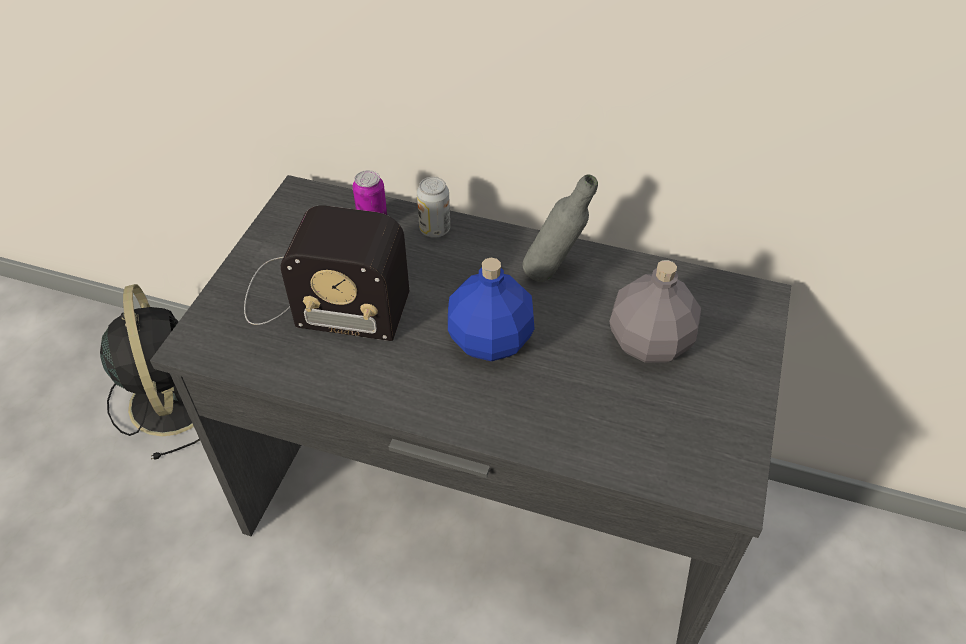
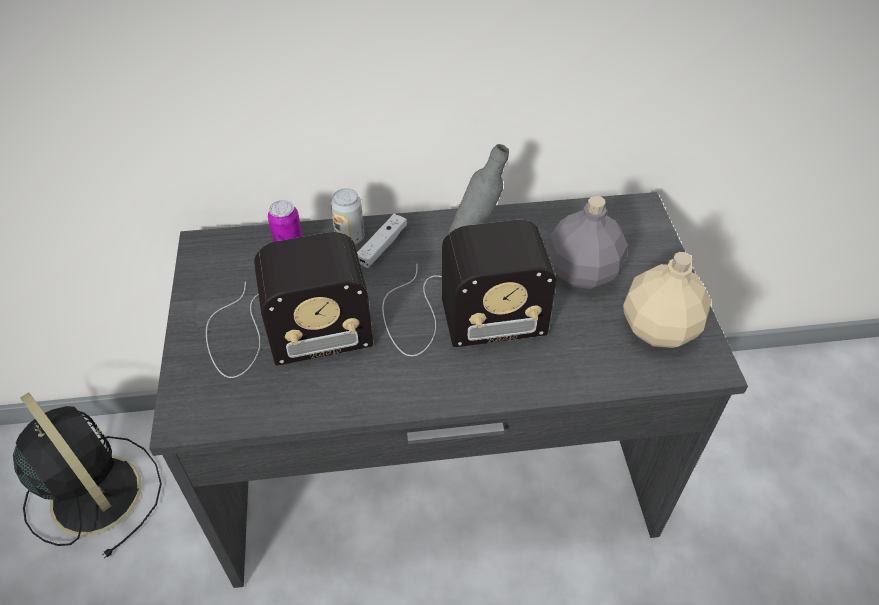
camera: 25 degrees left, 0 degrees up
(460, 248) = (382, 246): none -> white game controller
(491, 340) = (457, 315): blue bottle -> radio
(698, 432) = (660, 329): none -> beige bottle

